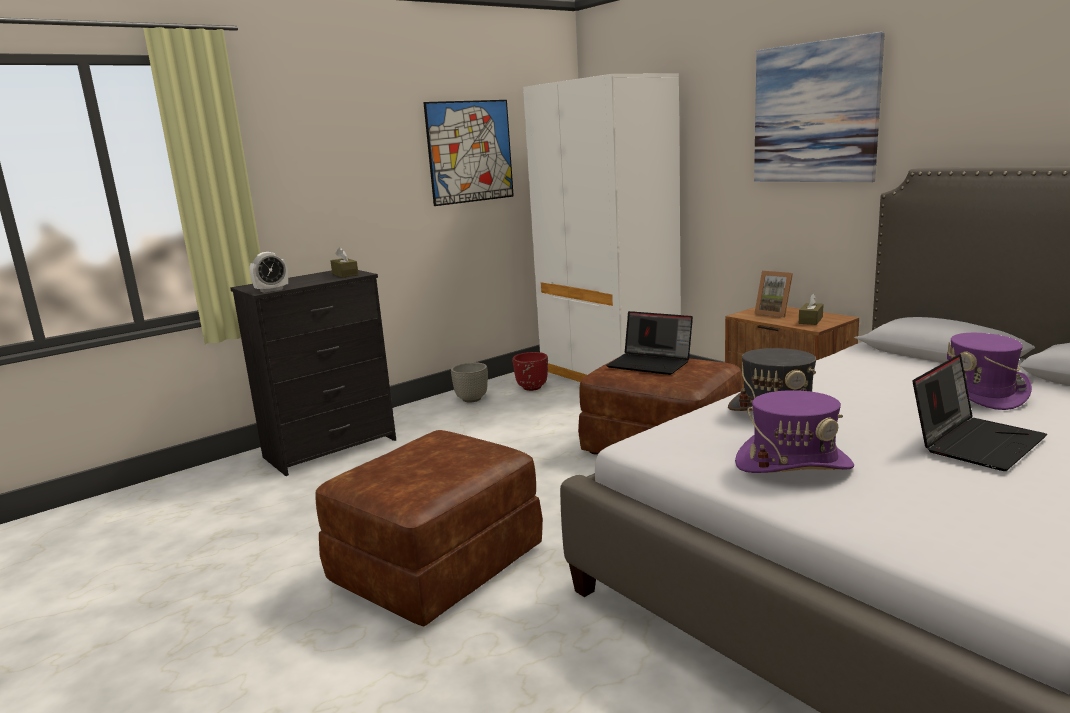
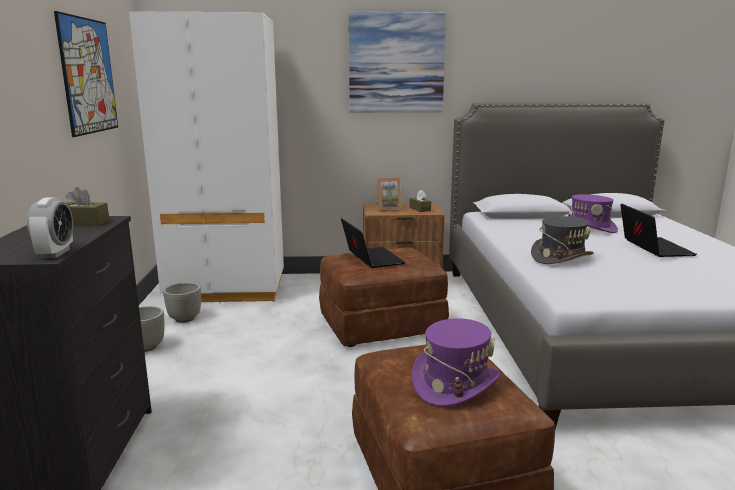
camera: 55 degrees left, 0 degrees up
(532, 387) = (184, 319): red planter -> grey planter
(651, 363) = (371, 258): laptop -> laptop turned 90 degrees counterclockwise
(793, 464) = (648, 279): purple hat -> purple hat (455, 383)

